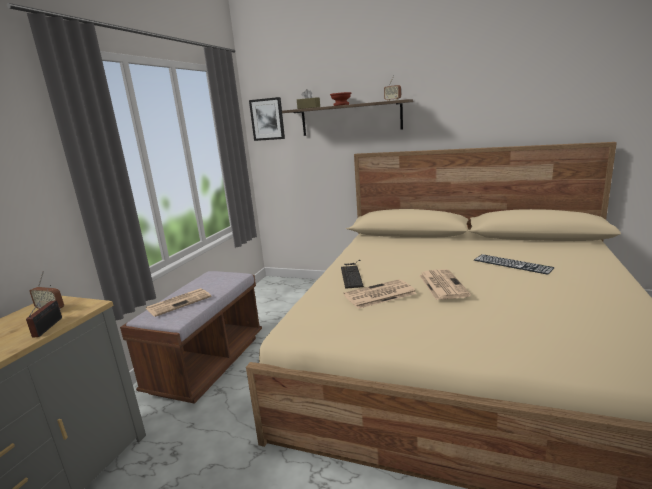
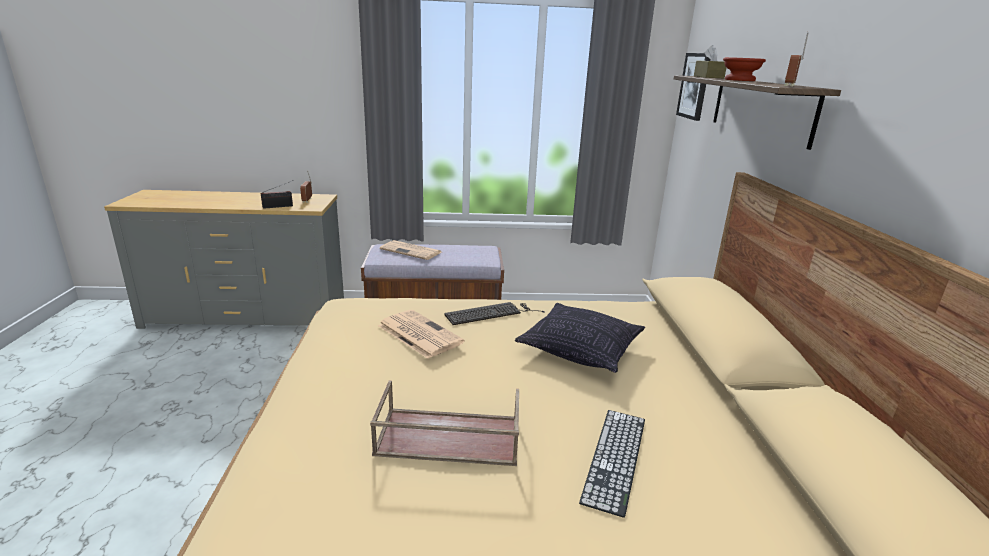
camera: 65 degrees right, 5 degrees up
(410, 258) = (580, 350): none -> pillow
(442, 284) = (475, 380): newspaper -> none
(501, 297) = (447, 437): none -> brown tray

